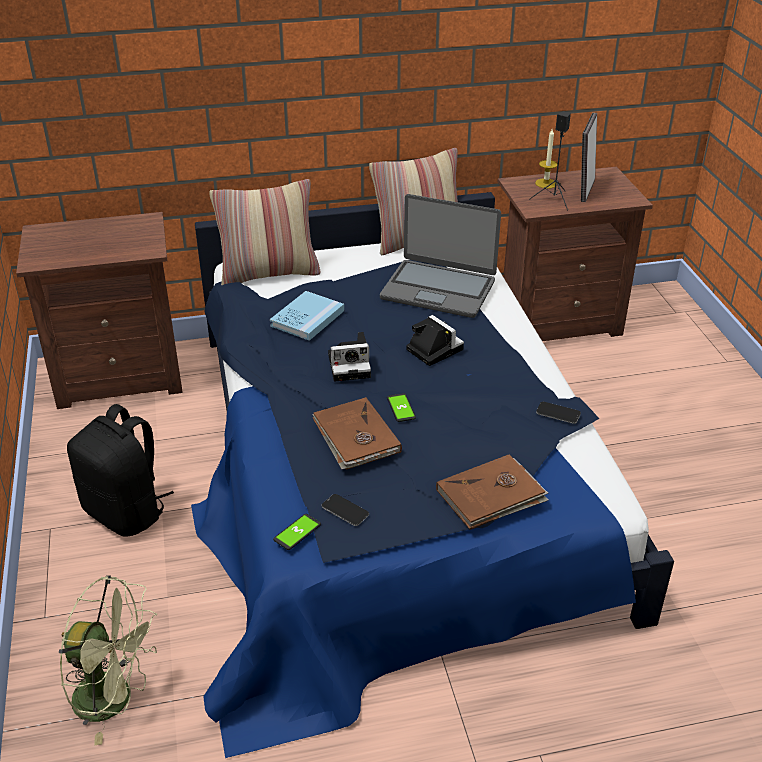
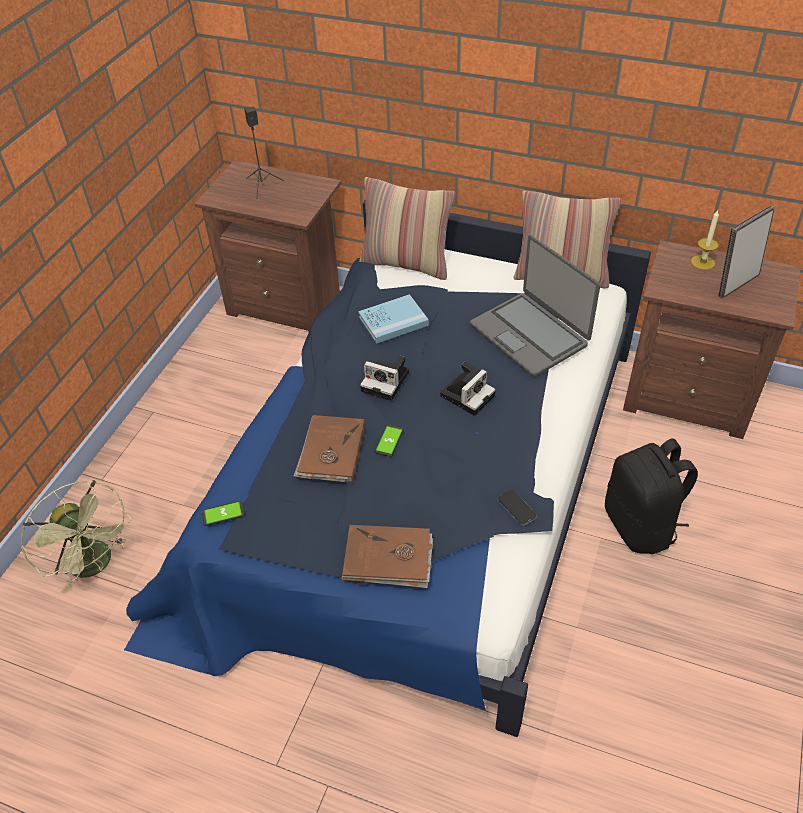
camera: 35 degrees right, 10 degrees up
(127, 512) = (208, 422): black backpack -> black backpack (641, 526)
(345, 511) = (270, 513): phone -> none
(432, 349) = (468, 394): camera -> camera turned 45 degrees clockwise
(554, 200) = (692, 284): black speaker -> black speaker (262, 186)

